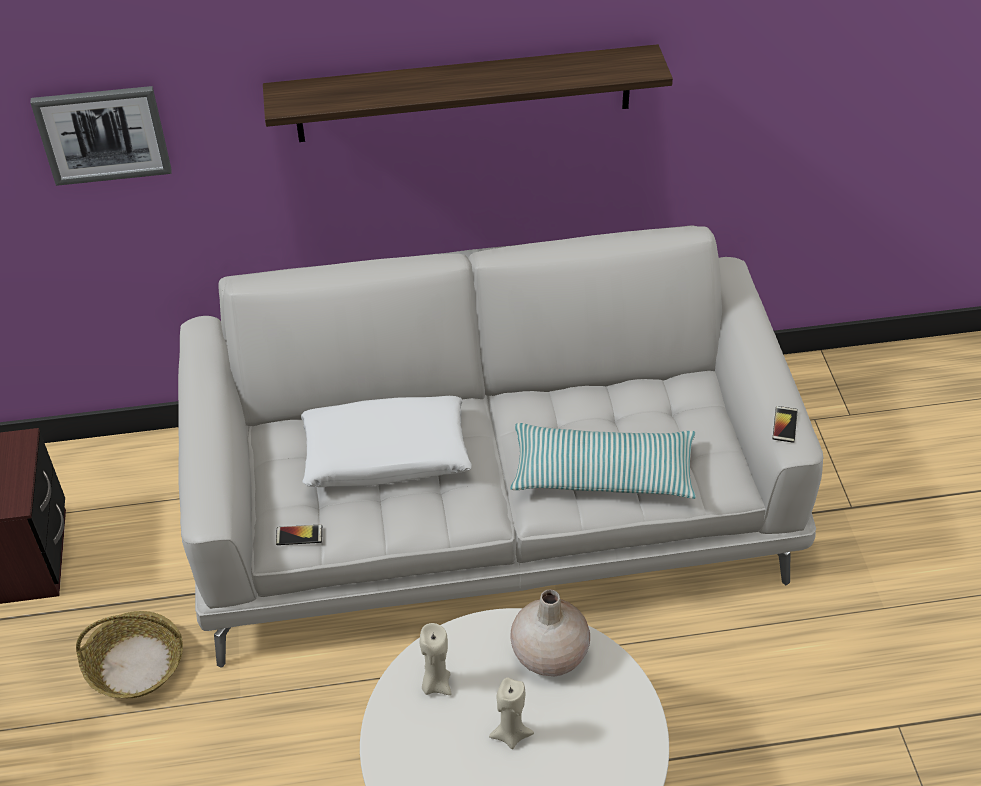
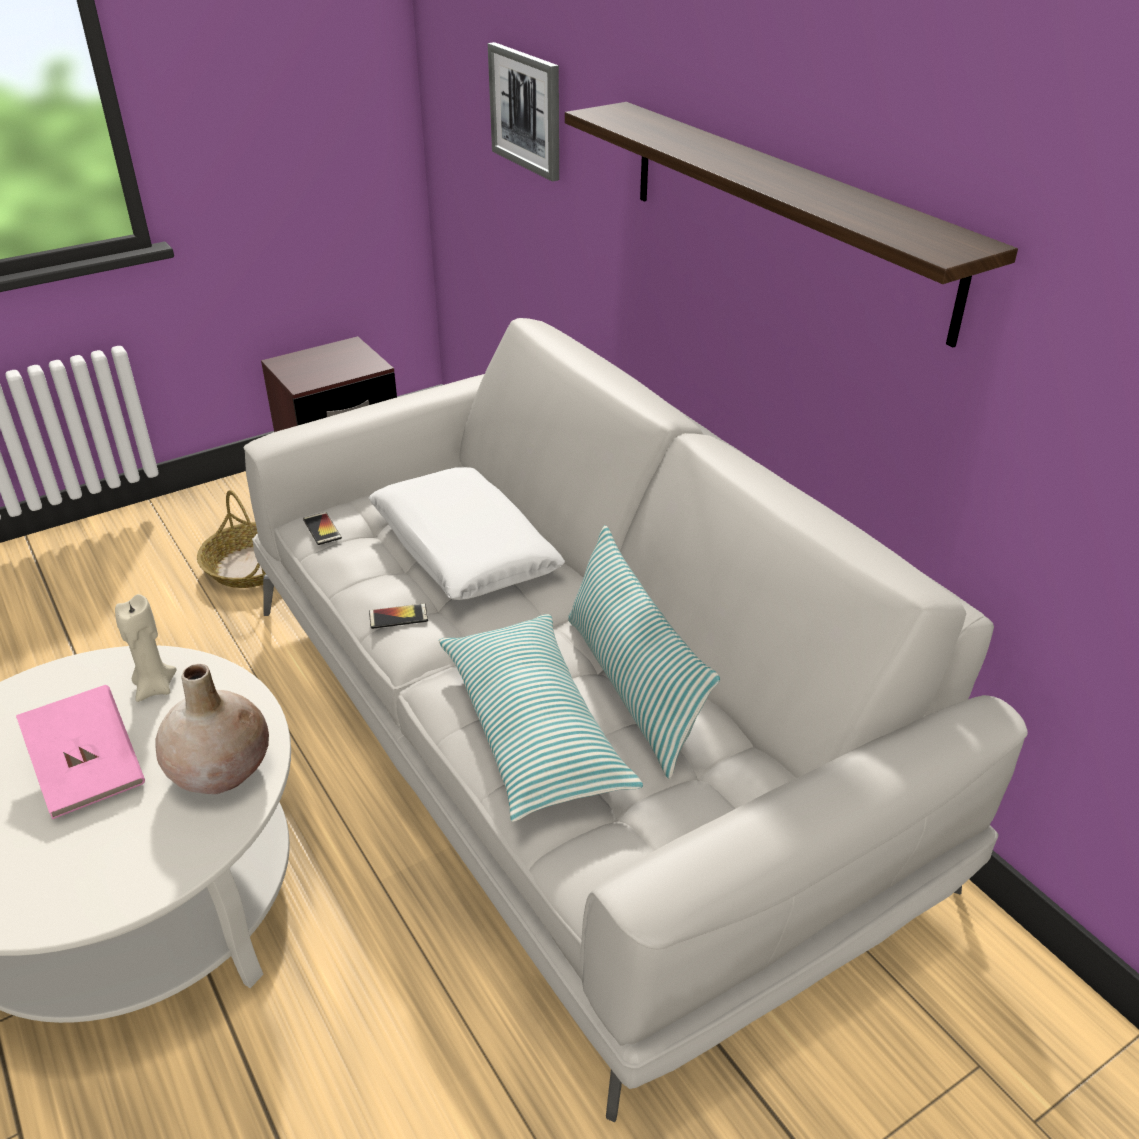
camera: 65 degrees right, 10 degrees down
(511, 734) = (89, 770): beige candle -> pink book
(589, 414) = (632, 688): none -> pillow
(785, 424) = (680, 862): phone -> phone (398, 617)

